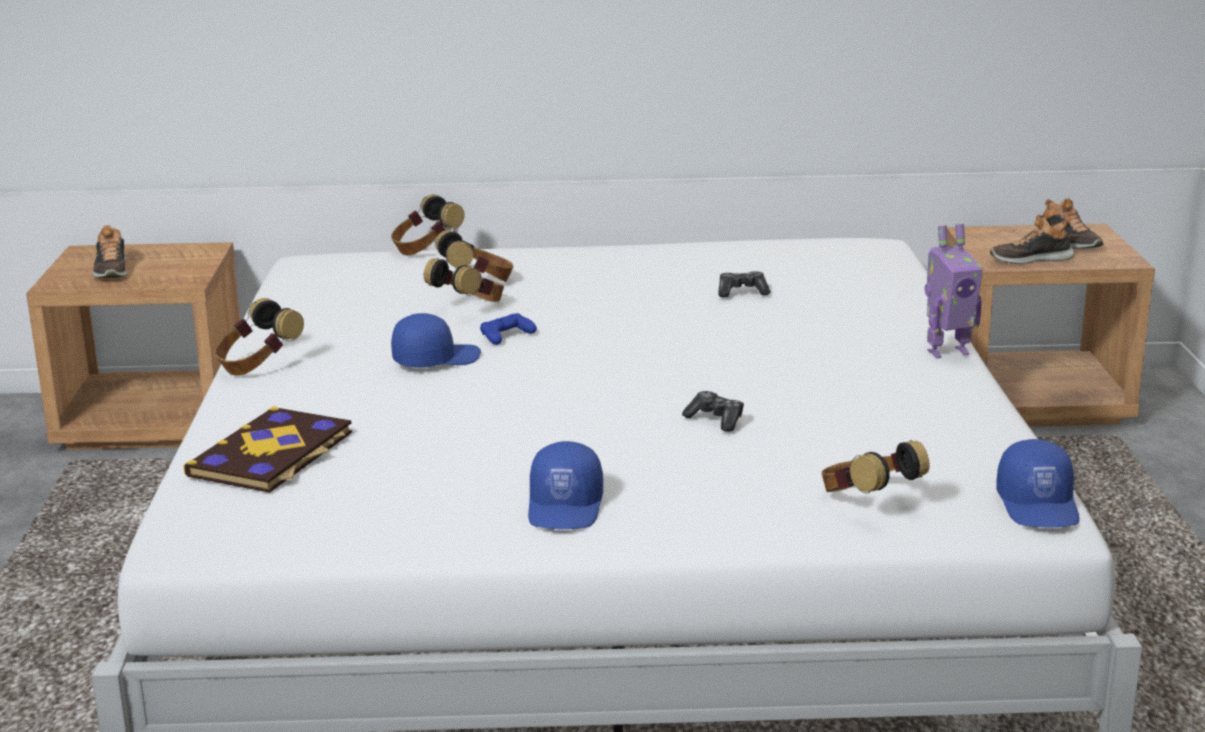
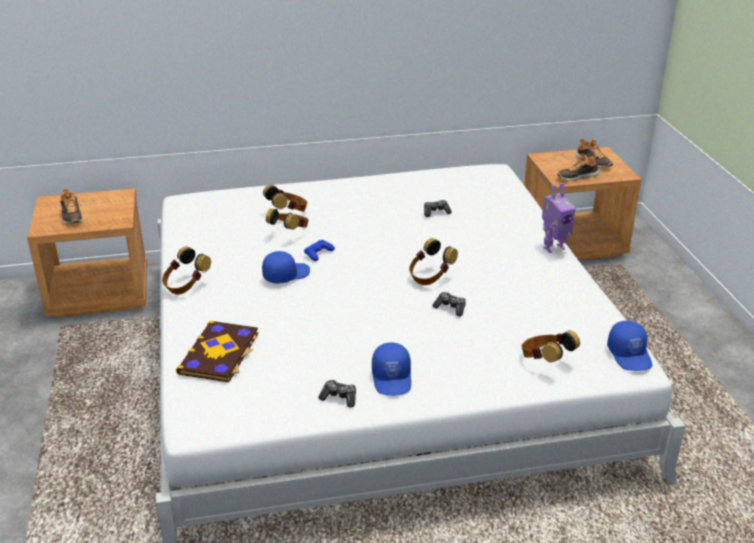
camera: 10 degrees left, 10 degrees up
(425, 249) = (249, 187): headphones -> headphones (430, 277)
(457, 527) = (339, 398): none -> game controller

